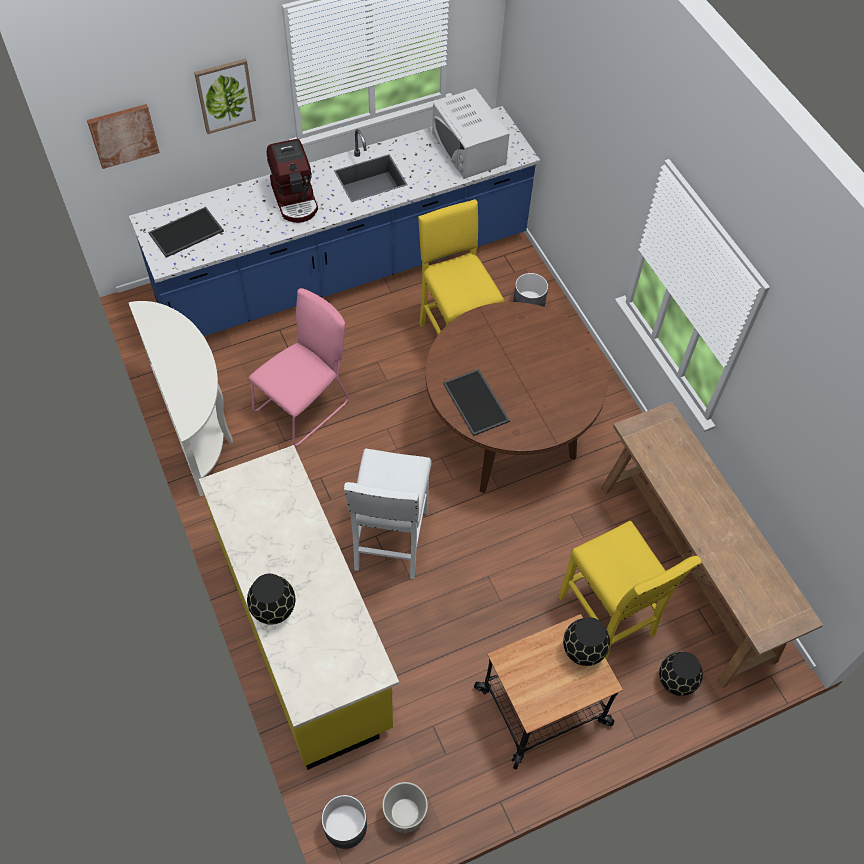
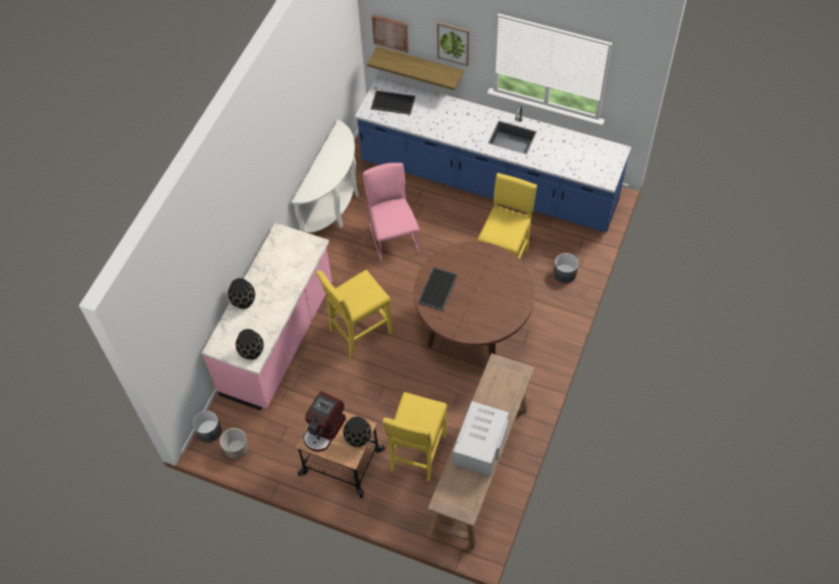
camera: 50 degrees right, 0 degrees up
(181, 164) = (420, 65): none -> shelf
(295, 199) = (462, 122): coffee machine -> coffee machine (324, 430)
(305, 404) = (393, 236): pink chair -> pink chair turned 105 degrees counterclockwise
(305, 634) = (279, 340): yellow counter -> pink counter
(390, 541) = (359, 332): white stool -> yellow stool
(468, 148) = (582, 157): white microwave -> white microwave (480, 445)
(676, 681) = (414, 509): black vase -> black vase (252, 352)

